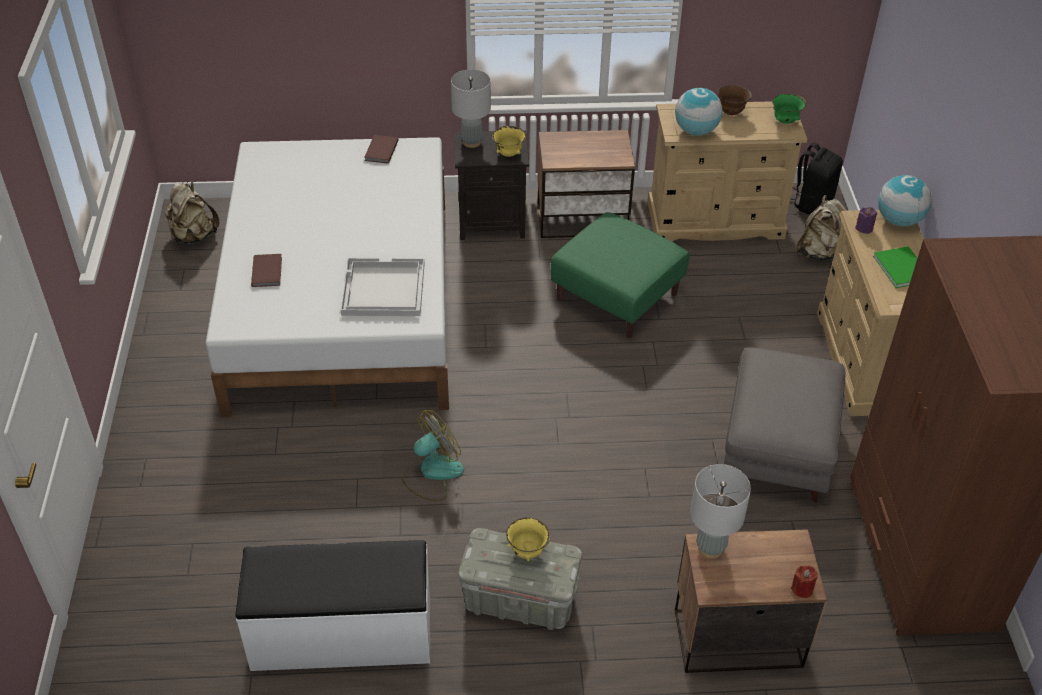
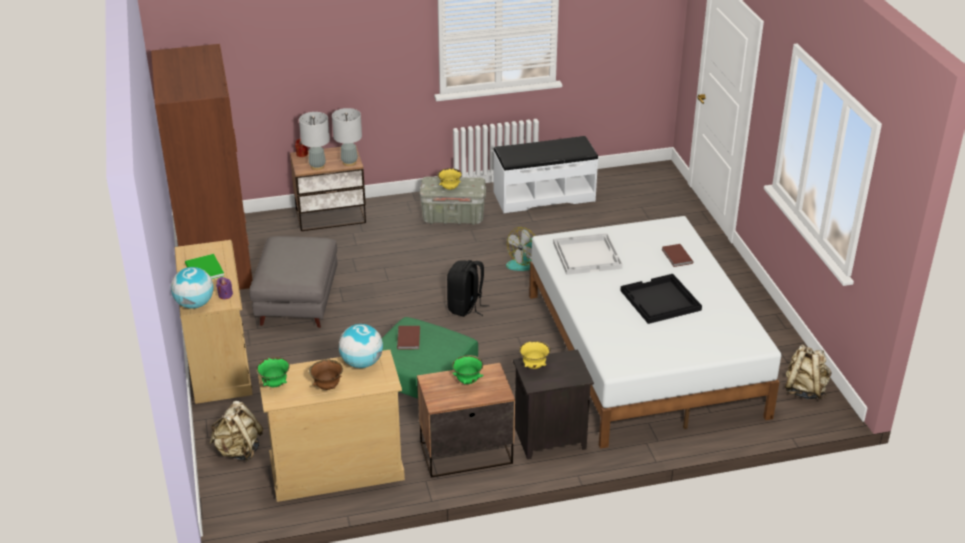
camera: 170 degrees right, 10 degrees down
(329, 213) = (660, 301): none -> black tray
(380, 151) = (651, 358): brown book -> brown book (409, 338)
(472, 142) = (572, 373): grey table lamp -> grey table lamp (317, 166)
(582, 153) = (468, 381): none -> green bowl
(811, 203) = (236, 503): black backpack -> black backpack (466, 307)

